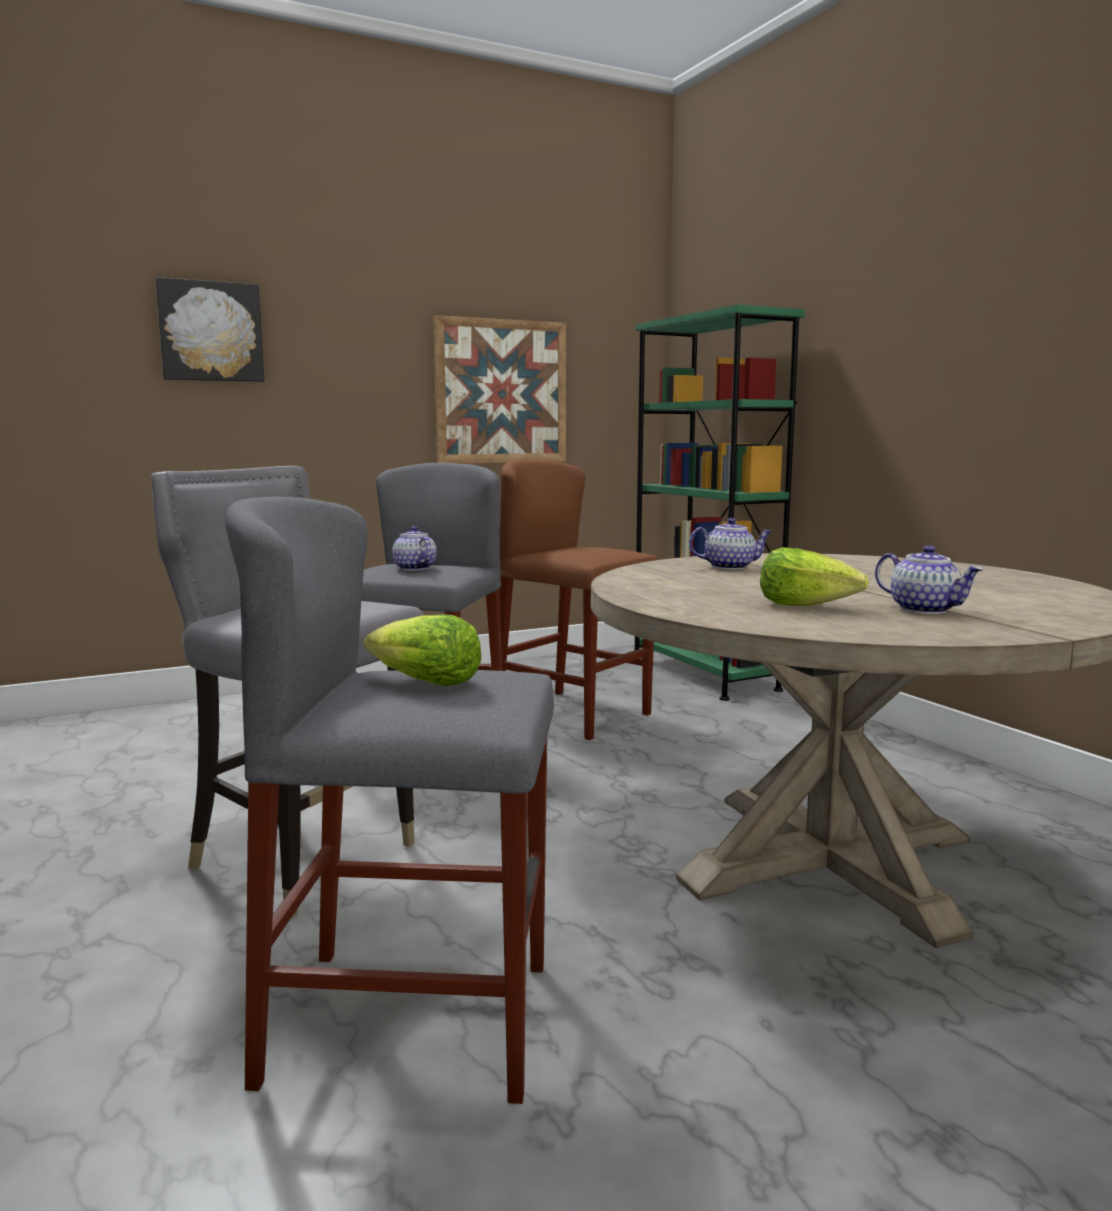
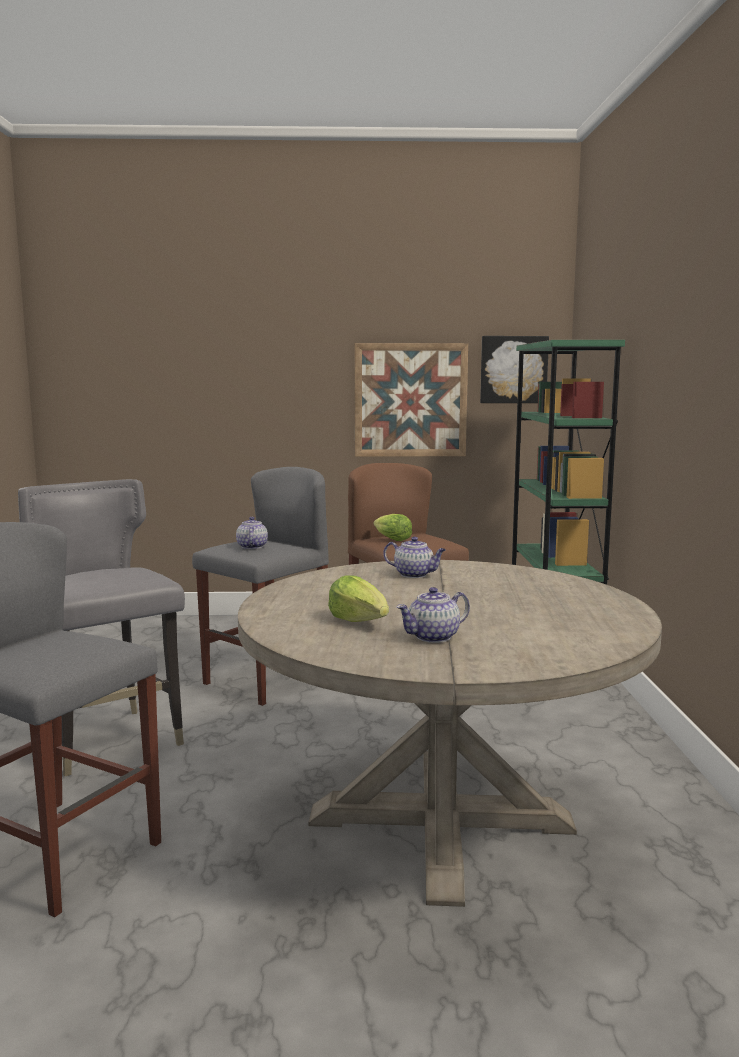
camera: 25 degrees right, 0 degrees up
(210, 332) = (191, 363): picture -> picture (513, 369)
(424, 683) = (55, 645): lettuce -> lettuce (391, 539)
(925, 609) = (433, 637): teapot -> teapot turned 75 degrees clockwise

